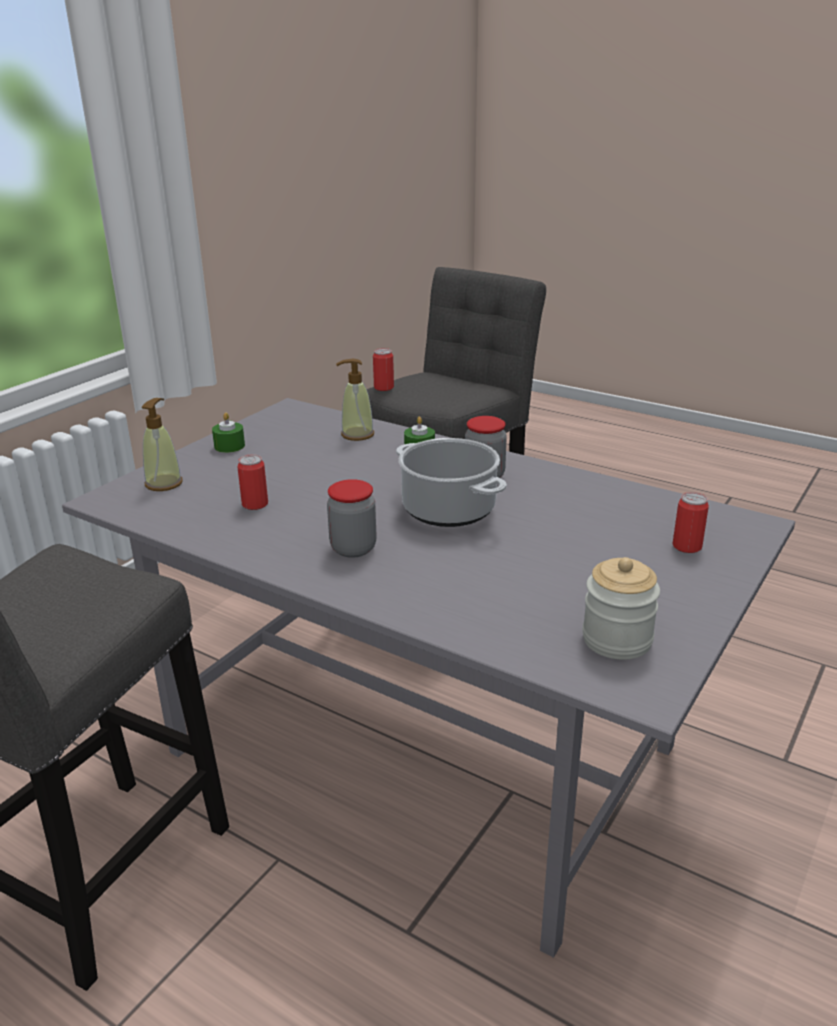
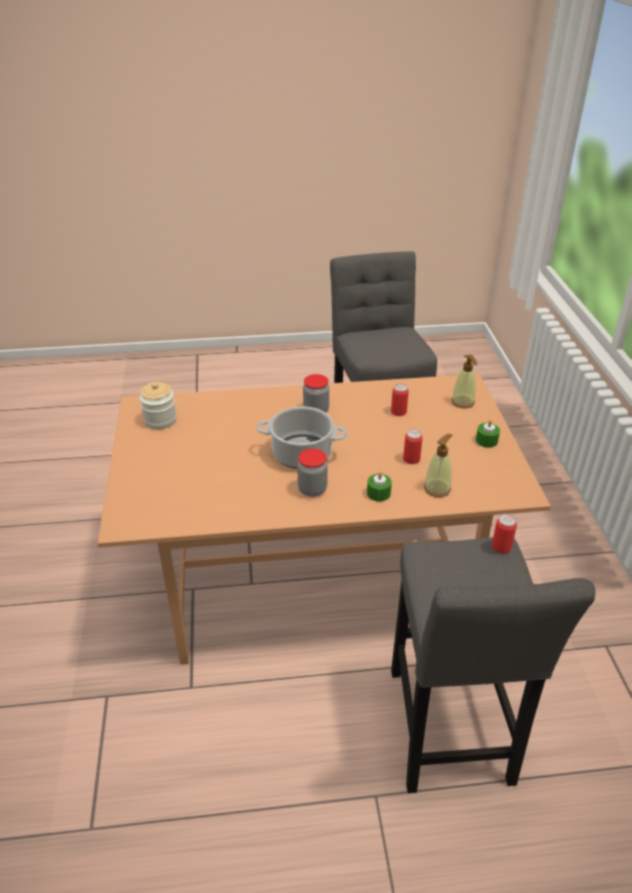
camera: 140 degrees right, 10 degrees up
(426, 749) = (314, 580): grey dining table -> brown dining table
(687, 546) = (155, 487): can -> can (411, 459)

